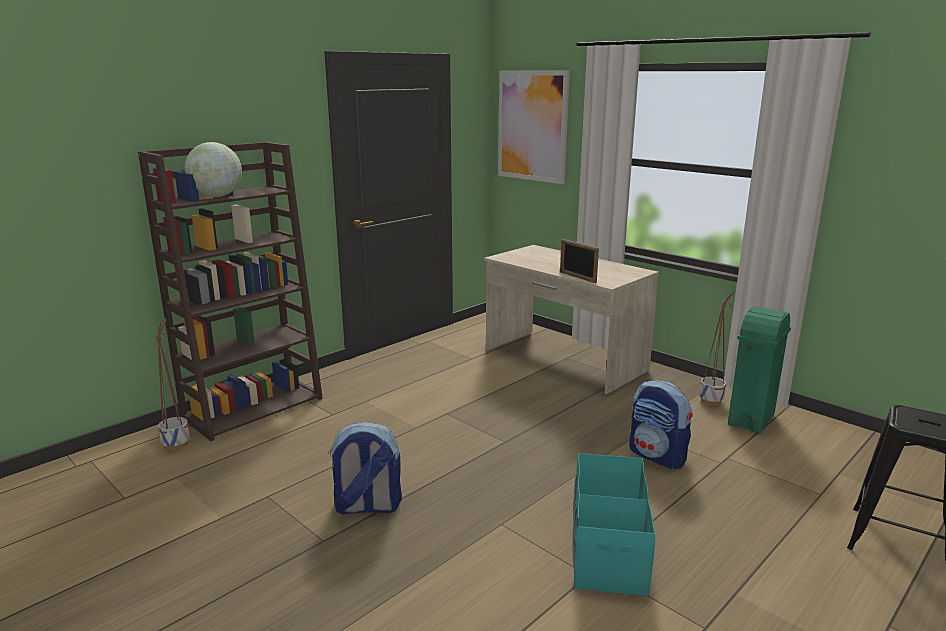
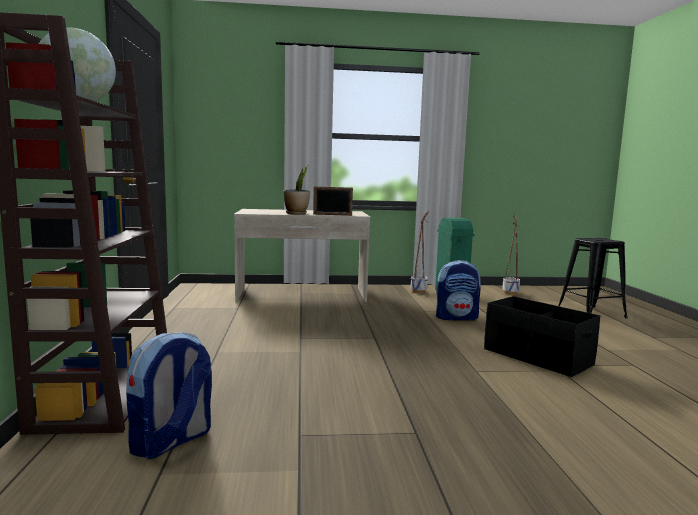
camera: 50 degrees left, 10 degrees down
(176, 444) = (80, 454): planter -> planter (510, 293)
(366, 506) = (388, 401): backpack -> backpack (171, 441)
(532, 126) = (224, 110): picture -> none
(547, 267) = (296, 213): none -> potted plant
(607, 548) = (537, 357): turquoise storage box -> black storage box

